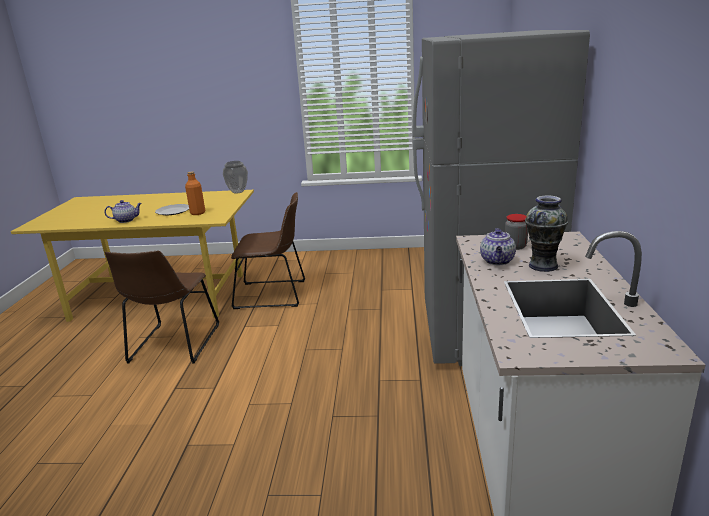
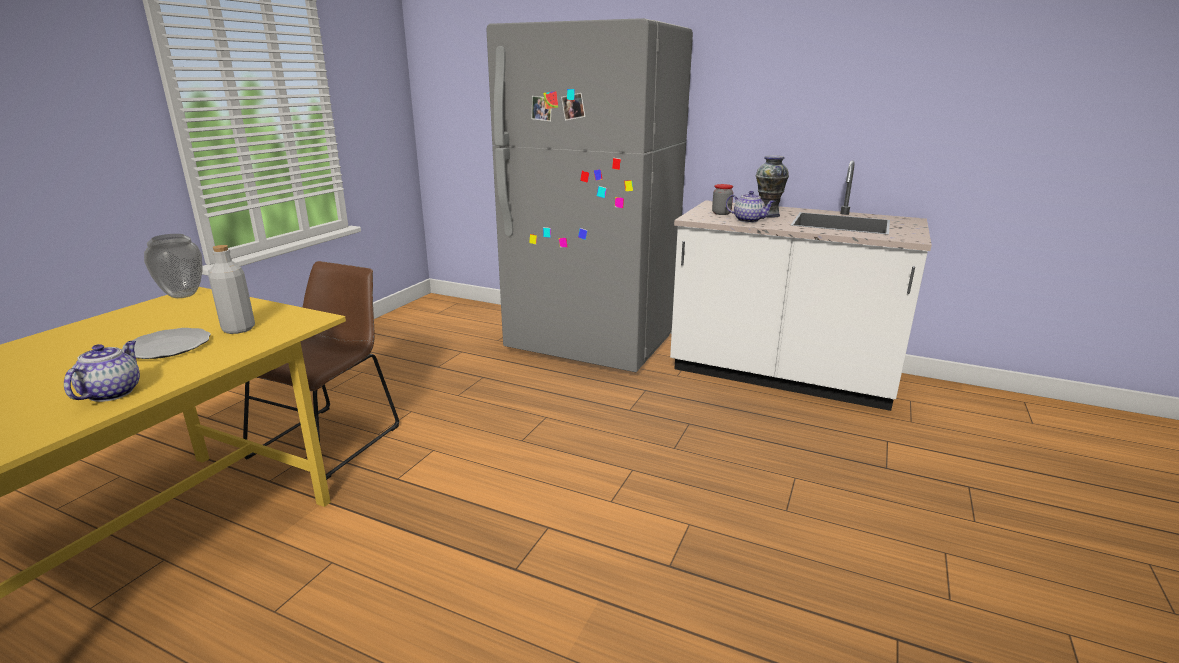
camera: 70 degrees left, 0 degrees up
(173, 345) = (369, 562): brown chair -> none
(198, 213) = (238, 329): orange bottle -> grey bottle

